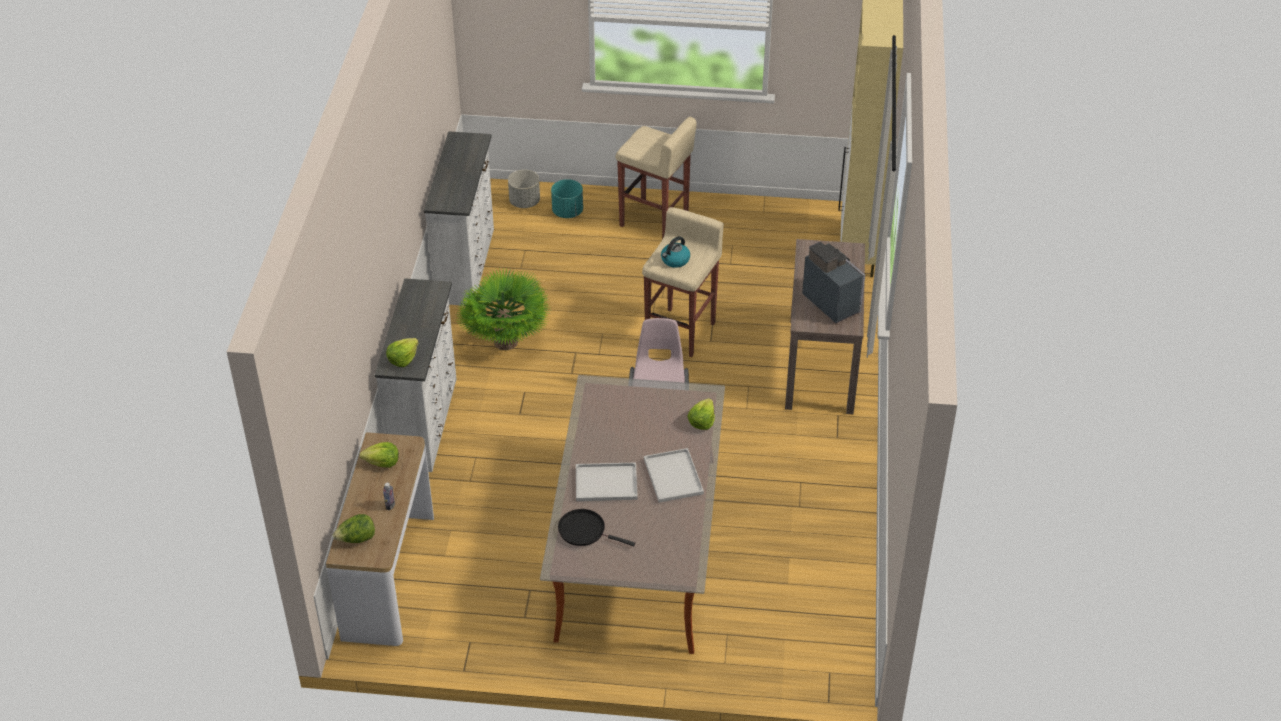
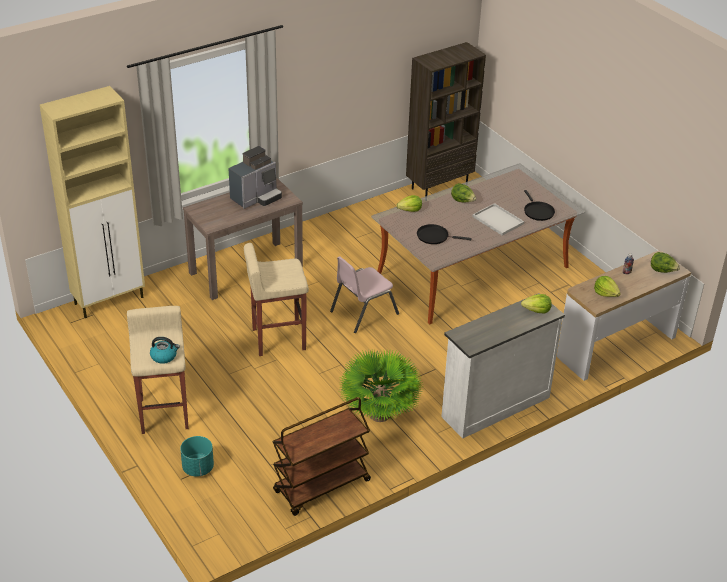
camera: 130 degrees left, 5 degrees down
(467, 265) = (321, 487): white dresser -> brown cart
(524, 202) = (208, 502): grey planter -> none
(632, 411) = (435, 236): none -> black frying pan
(674, 477) = (462, 201): white tray -> lettuce
(675, 260) = (285, 275): kettle -> kettle (164, 356)
(832, 301) = (256, 198): coffee machine -> coffee machine turned 150 degrees counterclockwise
(843, 634) = (439, 186): none -> brown bookcase

